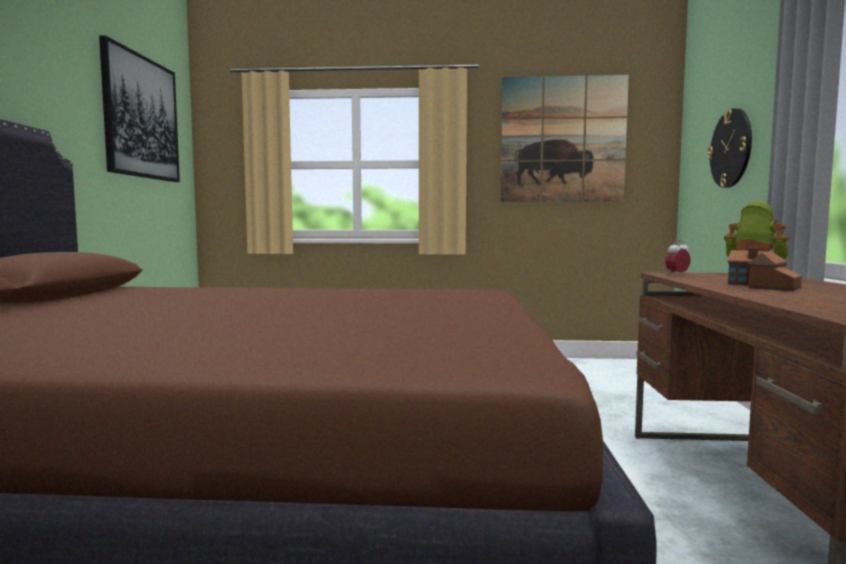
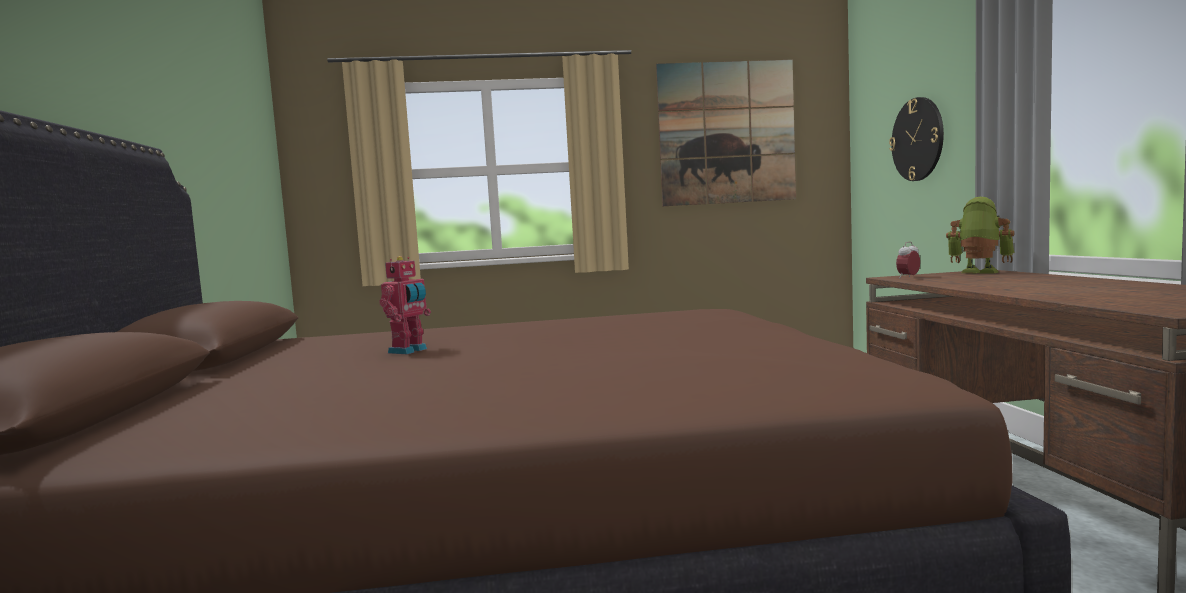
camera: 10 degrees left, 0 degrees up
(141, 117) = (230, 123): picture -> none
(190, 302) = (409, 351): none -> toy robot
(761, 286) = (1015, 284): toy house -> none

